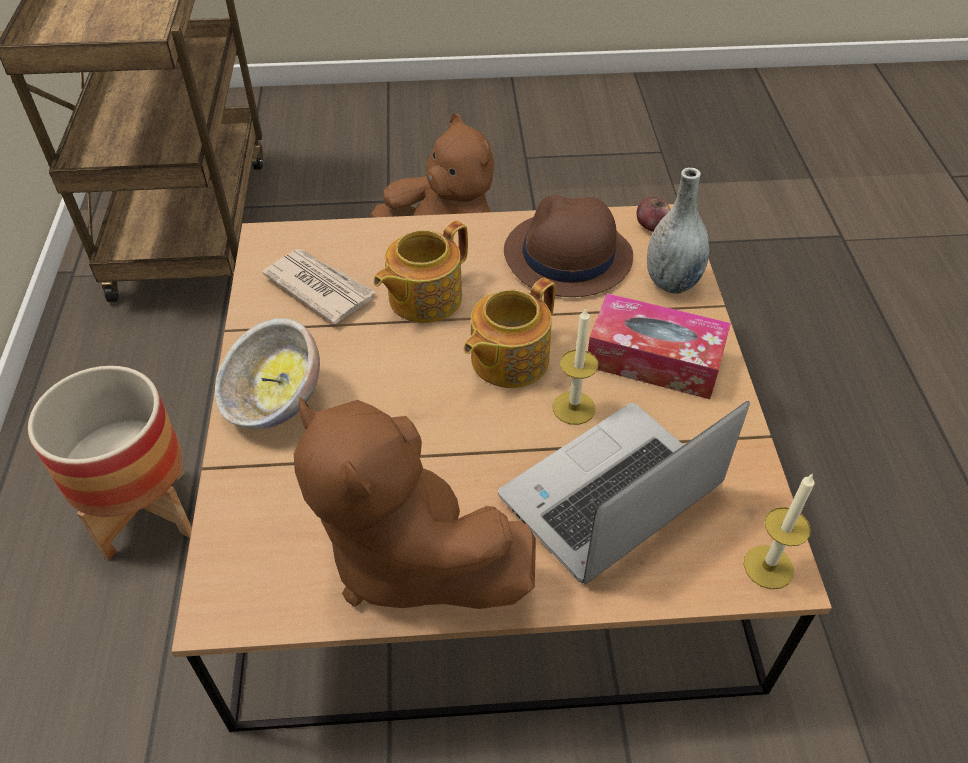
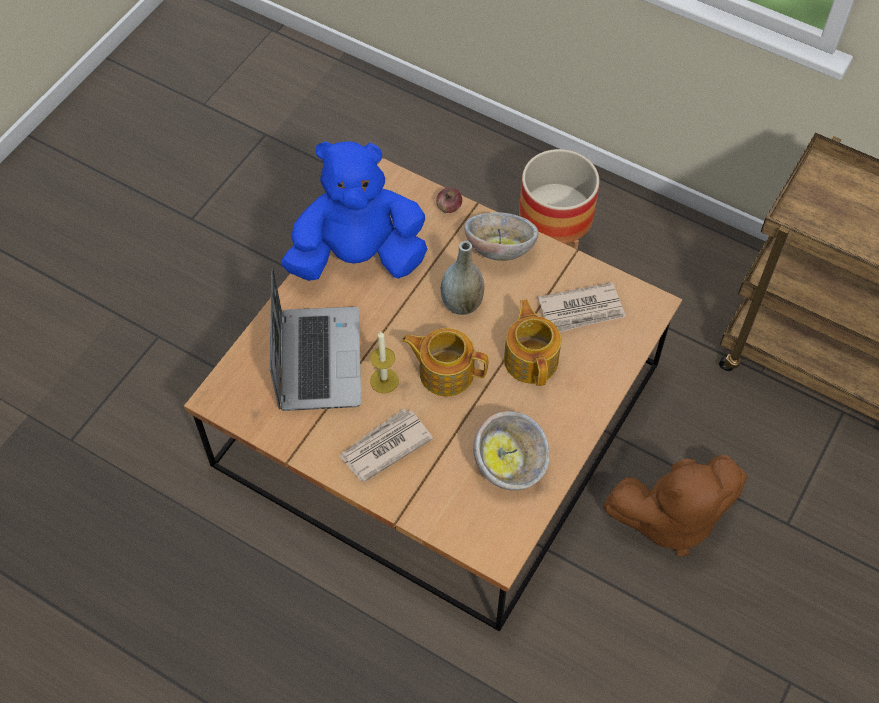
camera: 125 degrees right, 10 degrees up
(407, 554) = (358, 257): brown plush toy -> blue plush toy
(507, 359) = (445, 371): teapot -> teapot turned 60 degrees counterclockwise
(567, 256) = (510, 463): brown hat -> bowl
(651, 226) = (501, 540): apple -> apple (449, 207)
(654, 359) = (384, 446): tissue box -> newspaper
(671, 282) = (438, 508): grey vase -> grey vase (462, 304)
(768, 567) = (223, 396): candle -> none

